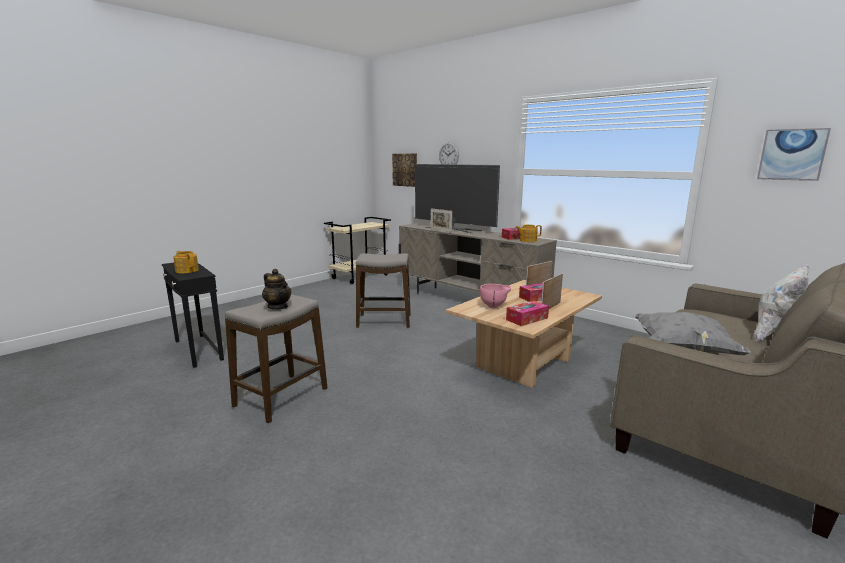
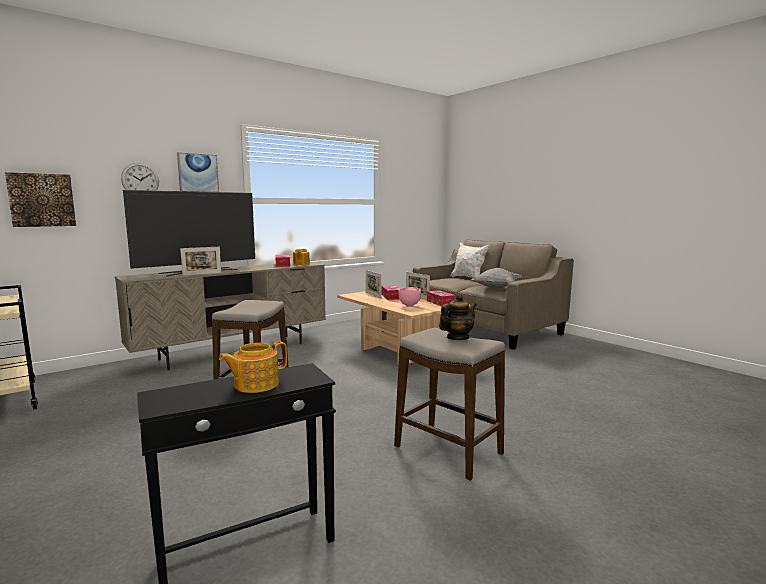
camera: 80 degrees left, 5 degrees down
(792, 154) = (412, 189): picture -> picture (198, 173)

